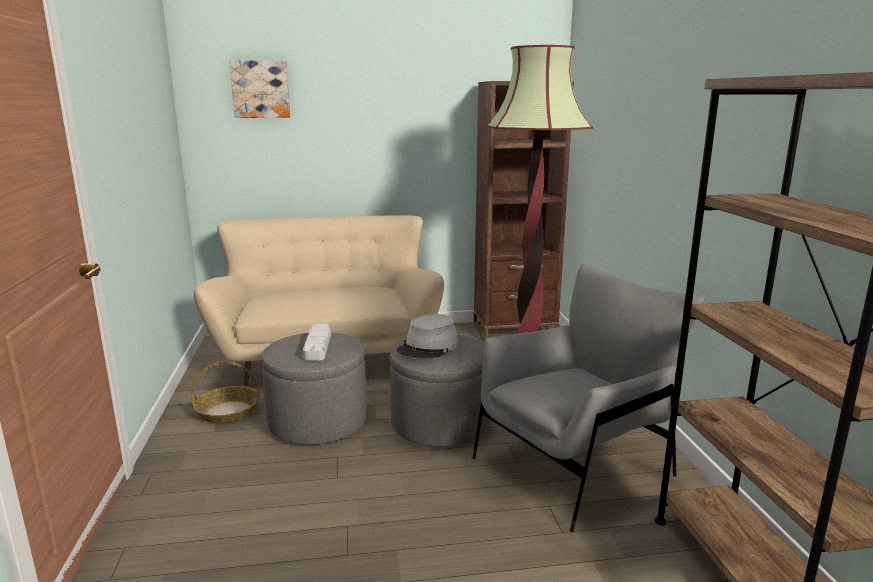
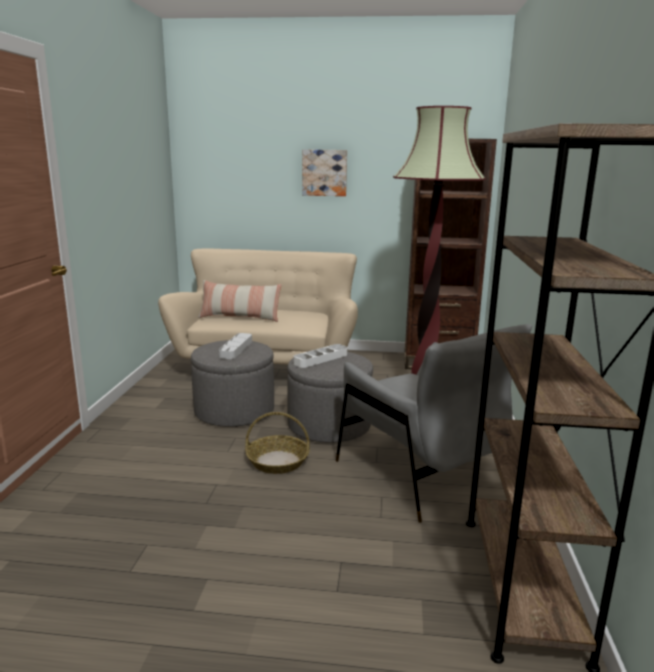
camera: 15 degrees right, 0 degrees up
(227, 412) = (172, 396): basket -> basket (277, 461)
(260, 89) = (235, 143): picture -> picture (324, 172)
(295, 303) = (240, 317): none -> pillow
(428, 347) = (321, 359): grey hat -> white tray
(574, 466) = (422, 472): grey armchair -> grey armchair turned 75 degrees clockwise

